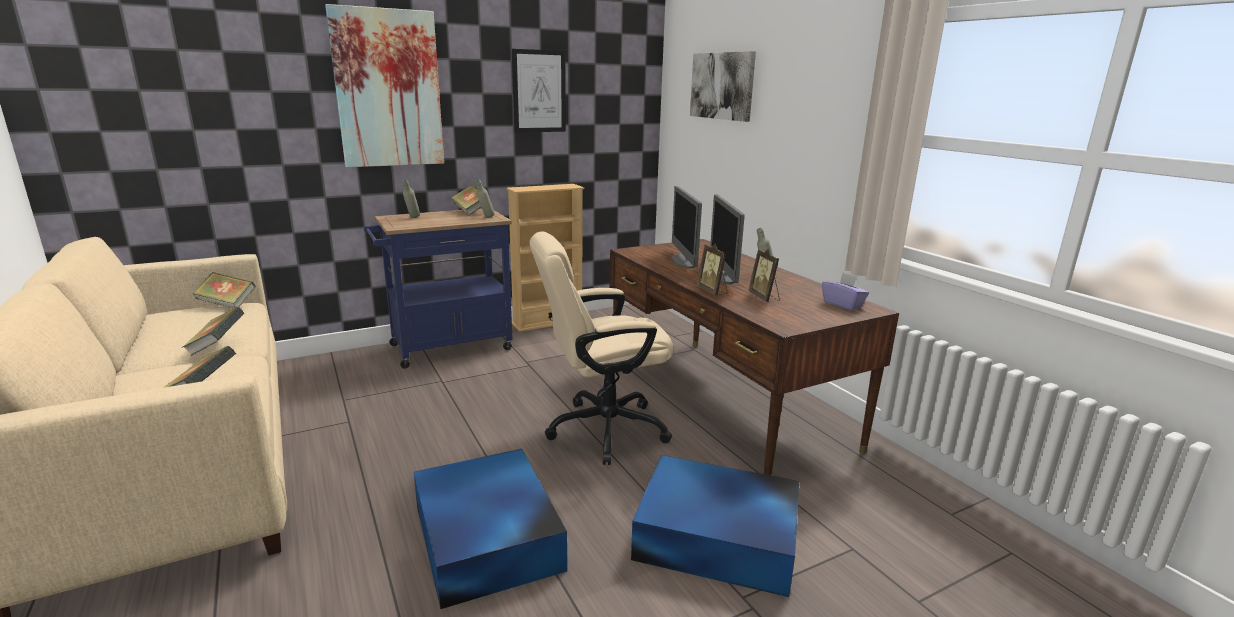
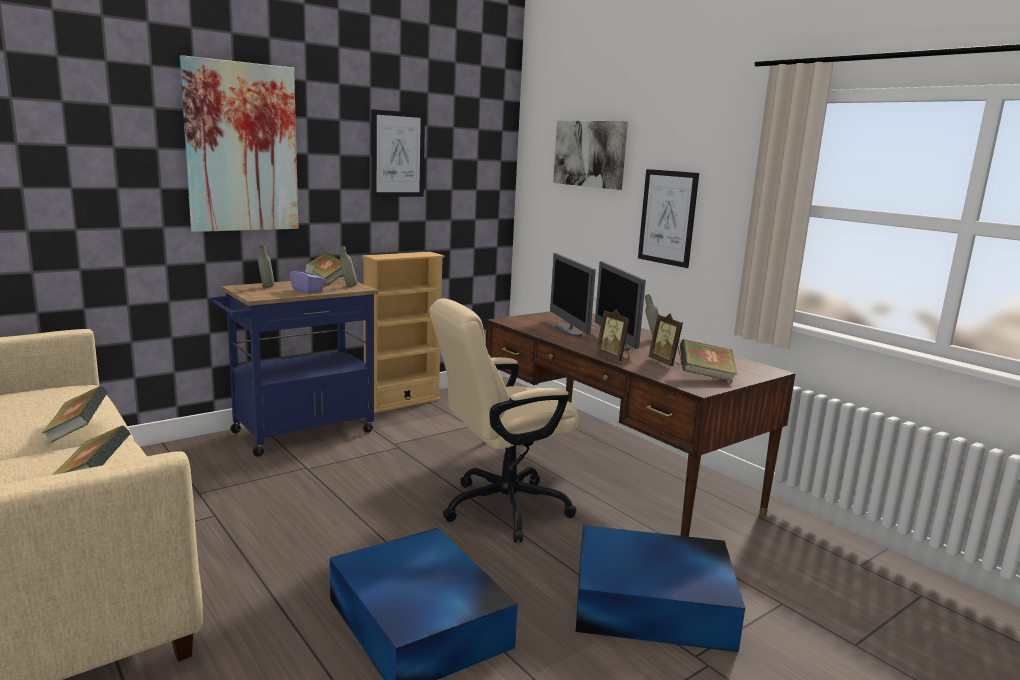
camera: 10 degrees left, 5 degrees down
(227, 304) = (62, 386): book -> book (705, 376)
(790, 149) = (667, 217): none -> picture
(843, 304) = (741, 367): purple tissue box -> purple tissue box (308, 290)

